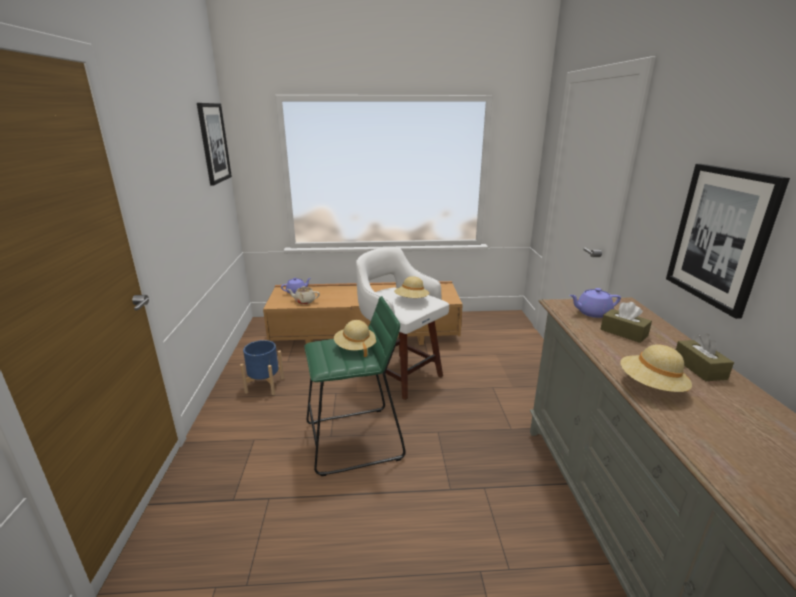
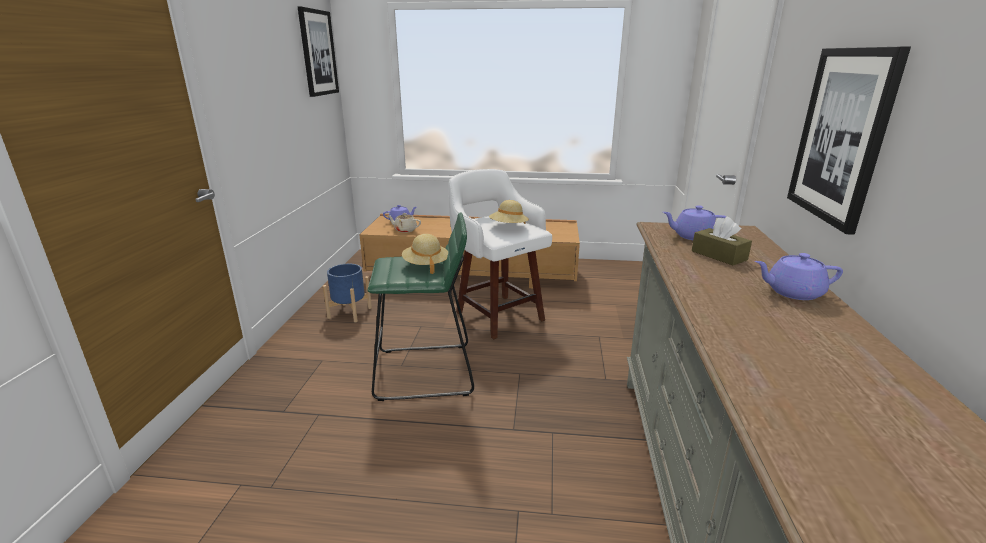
camera: 10 degrees right, 0 degrees up
(651, 386) = (716, 303): beige hat -> none
(699, 368) = (792, 292): brown tissue box -> purple teapot

